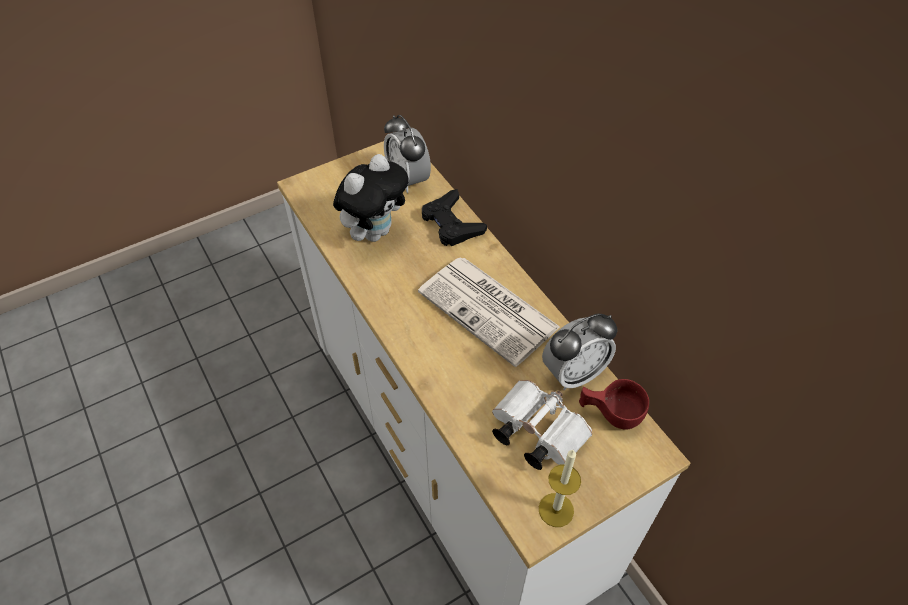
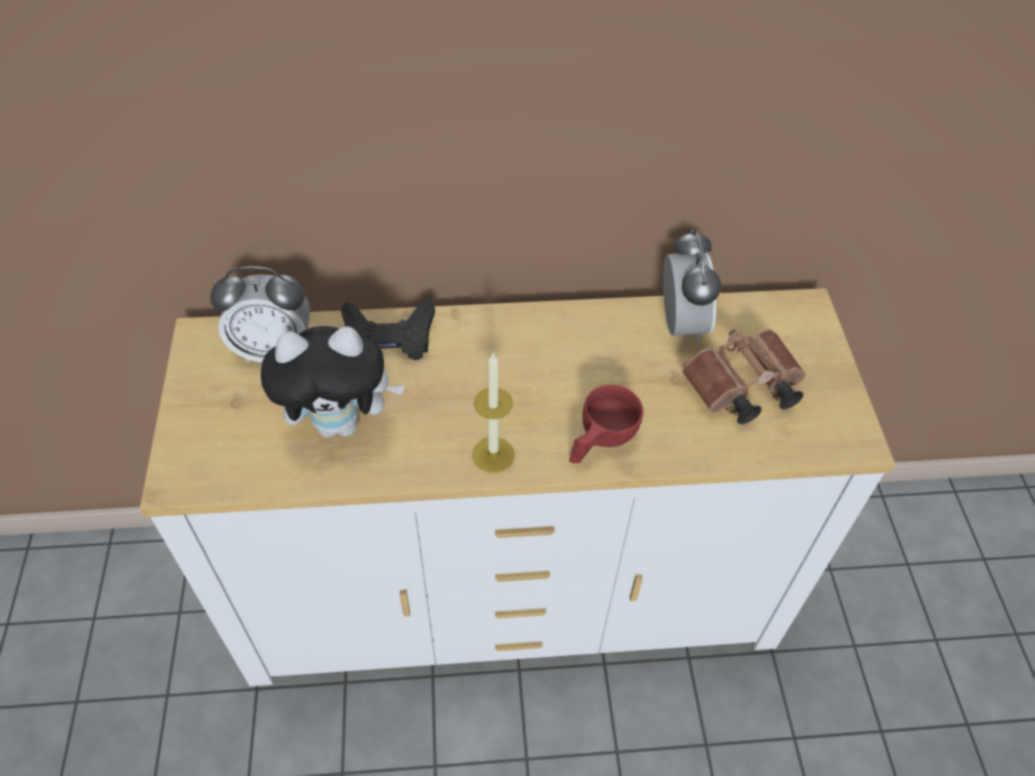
camera: 65 degrees left, 0 degrees up
(375, 231) = (341, 422): plush toy -> plush toy turned 105 degrees clockwise
(490, 310) = (553, 358): newspaper -> none
(534, 431) = (740, 390): white binoculars -> brown binoculars
(556, 510) = (841, 414): candle -> candle (493, 454)
(609, 413) = (745, 319): red cup -> red cup (599, 441)

